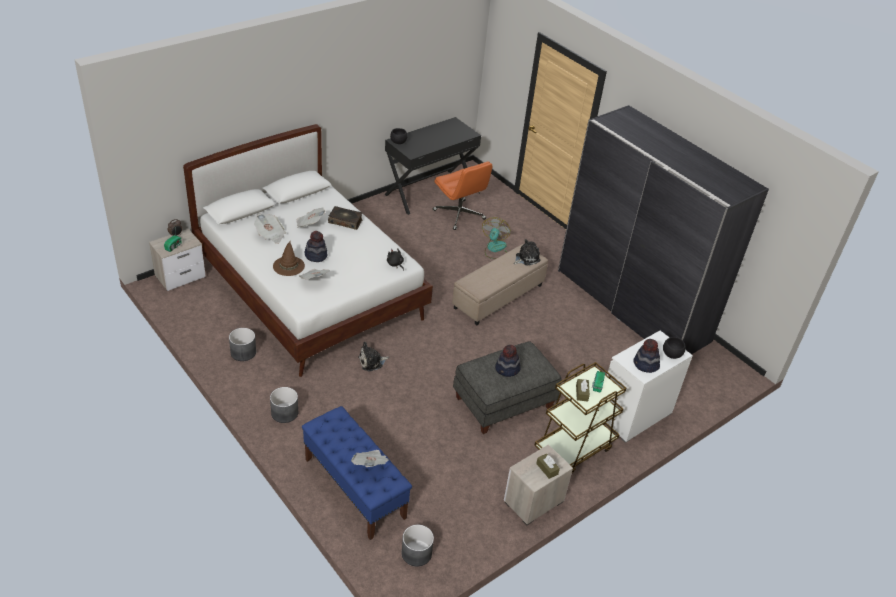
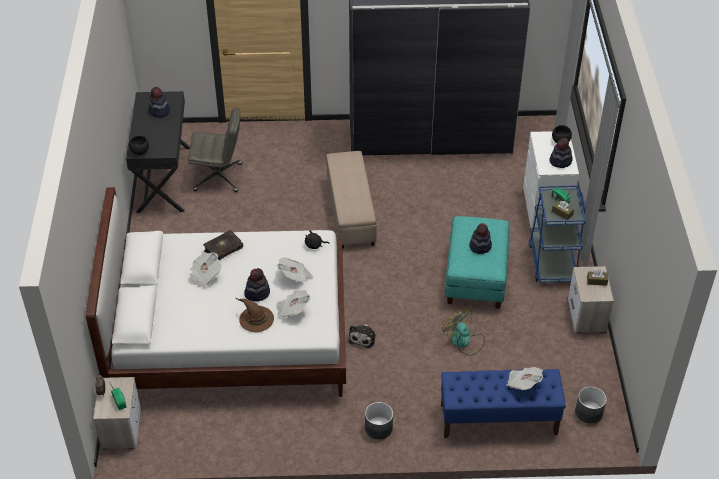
camera: 50 degrees left, 5 degrees up
(243, 352) = (276, 424): grey planter -> none
(270, 235) = (196, 312): newspaper -> newspaper (295, 276)
(448, 134) = (159, 111): none -> hat
(459, 215) = (219, 177): orange office chair -> grey office chair
(495, 249) = (288, 180): fan -> fan (464, 341)
(503, 403) = (476, 277): grey ottoman -> turquoise ottoman
(526, 258) = (349, 162): plush toy -> none
(574, 447) = (552, 262): brown cart -> blue cart

